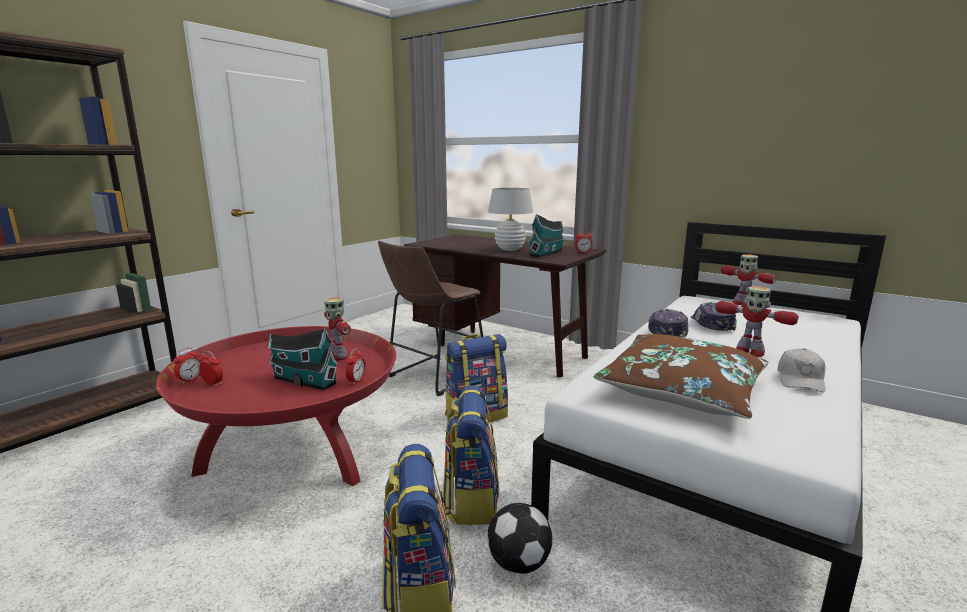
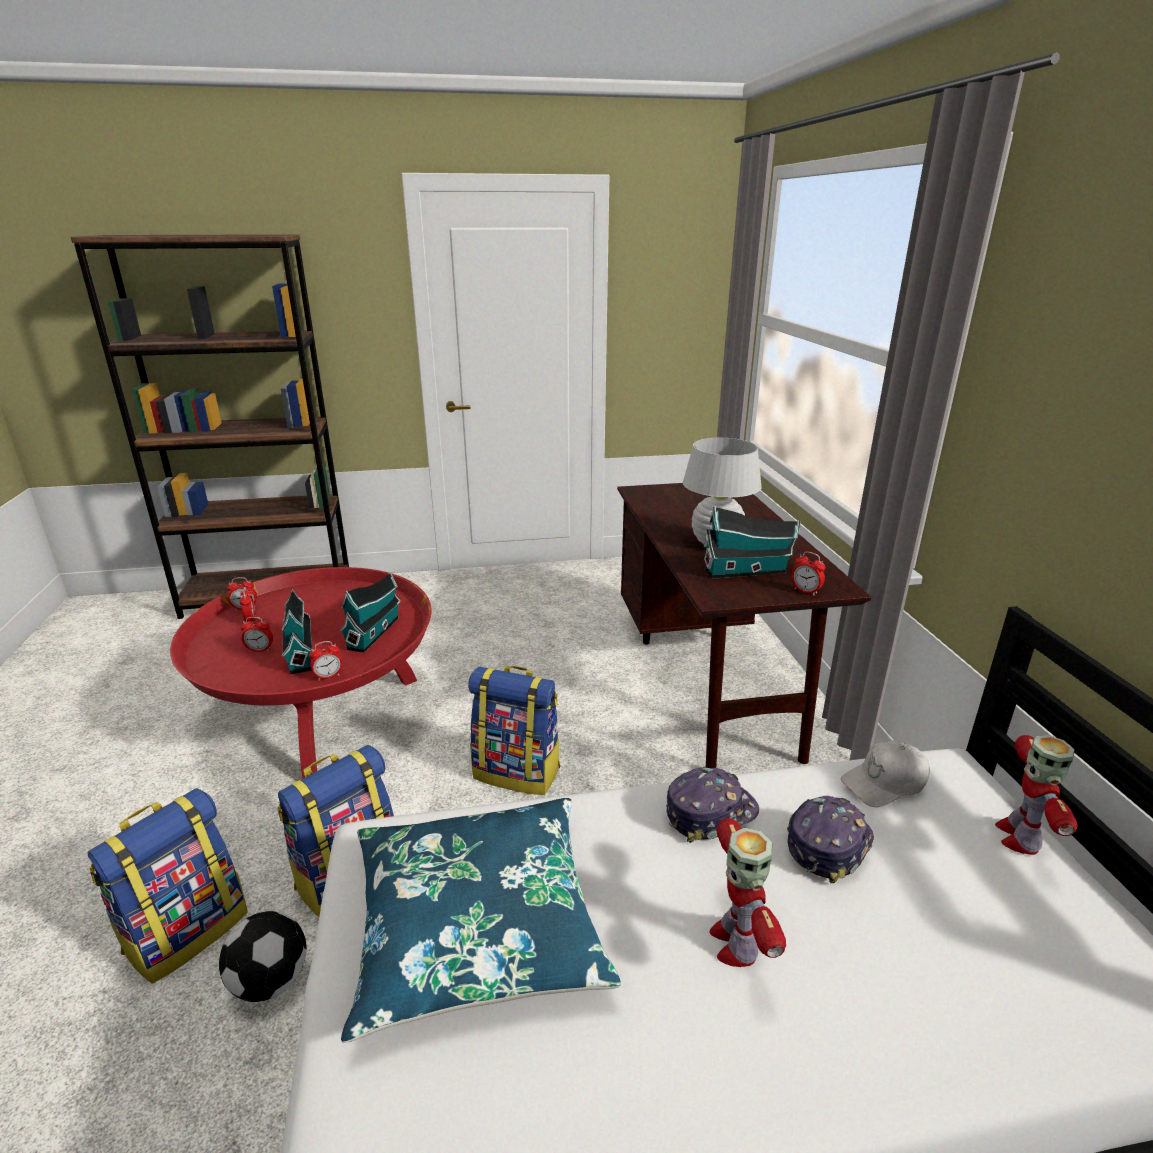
camera: 45 degrees right, 10 degrees up
(265, 391) = (260, 650): none -> alarm clock
(337, 356) = (375, 632): toy robot -> toy house
(433, 376) = (565, 686): brown stool -> none
(682, 390) = (477, 926): brown pillow -> blue pillow
(800, 379) = (676, 1060): white cap -> white cap (885, 783)

